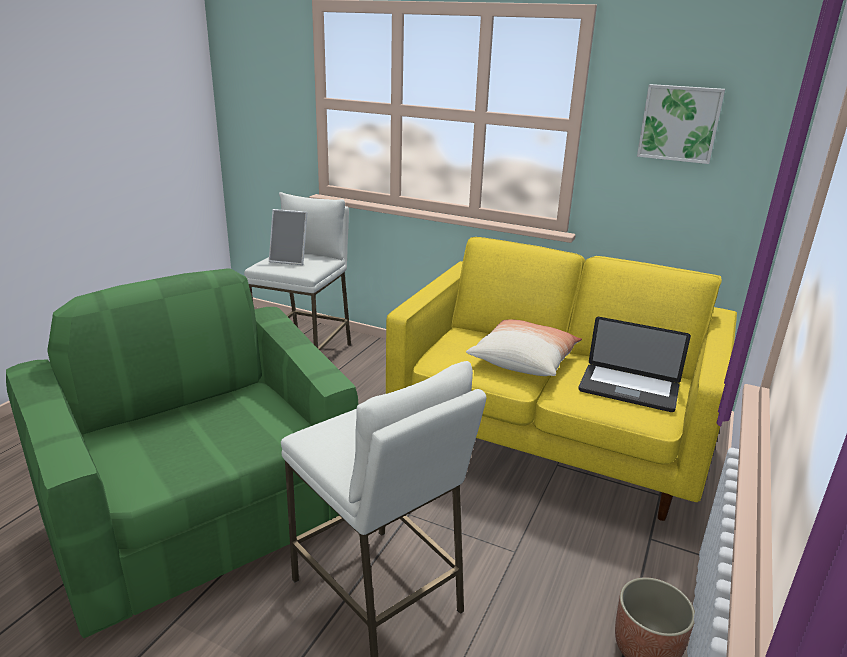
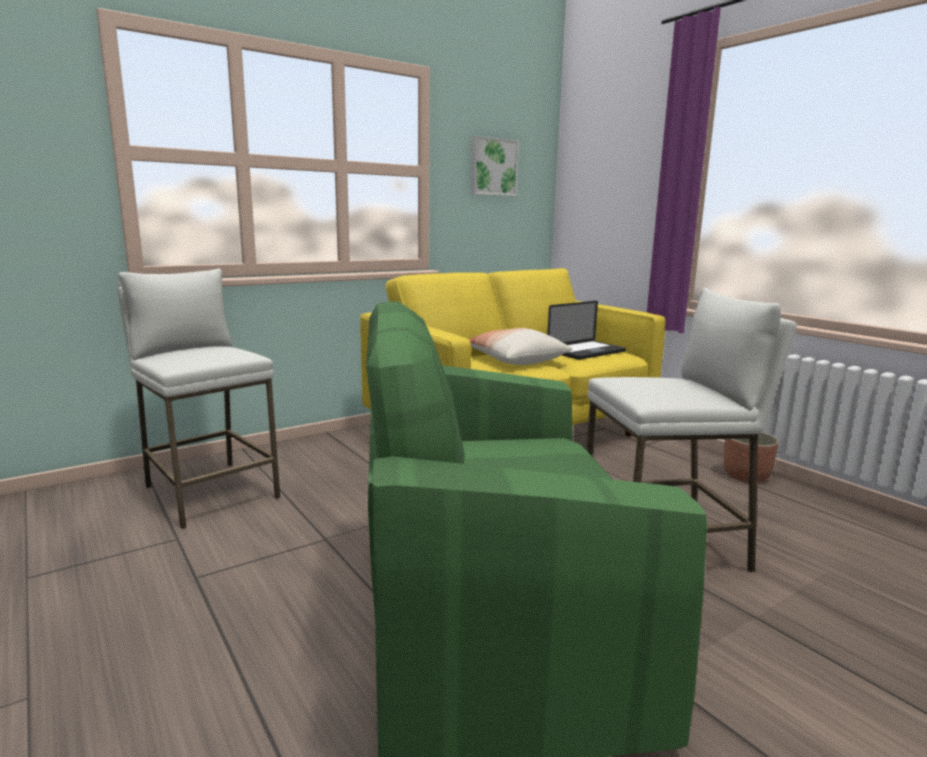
camera: 60 degrees left, 10 degrees down
(290, 260) = (197, 354): picture frame -> none

